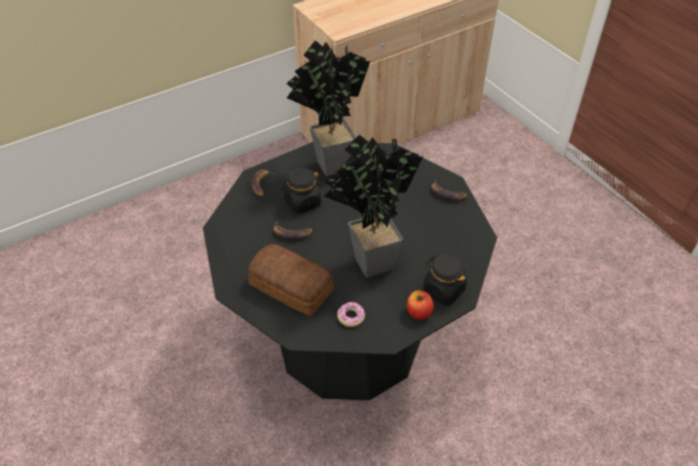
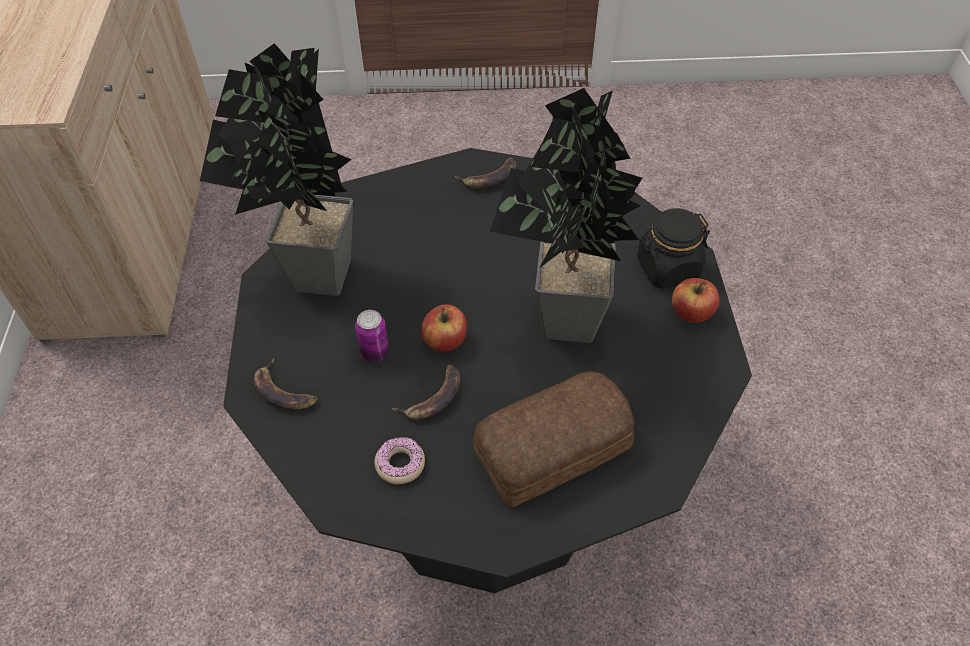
camera: 60 degrees left, 5 degrees up
(302, 202) = (375, 352): black jar -> can
(327, 223) = (445, 340): none -> apple
(351, 317) = (658, 396): donut -> donut (400, 464)

